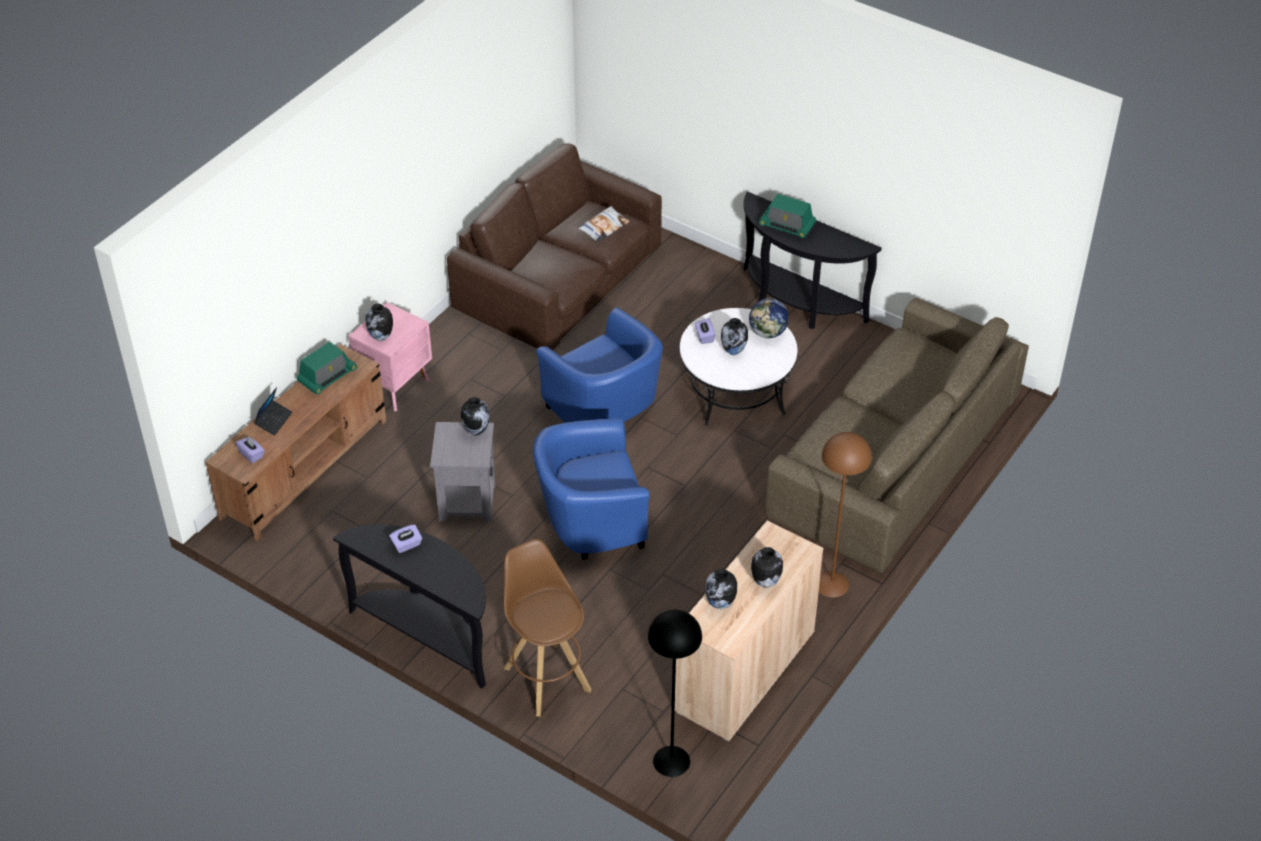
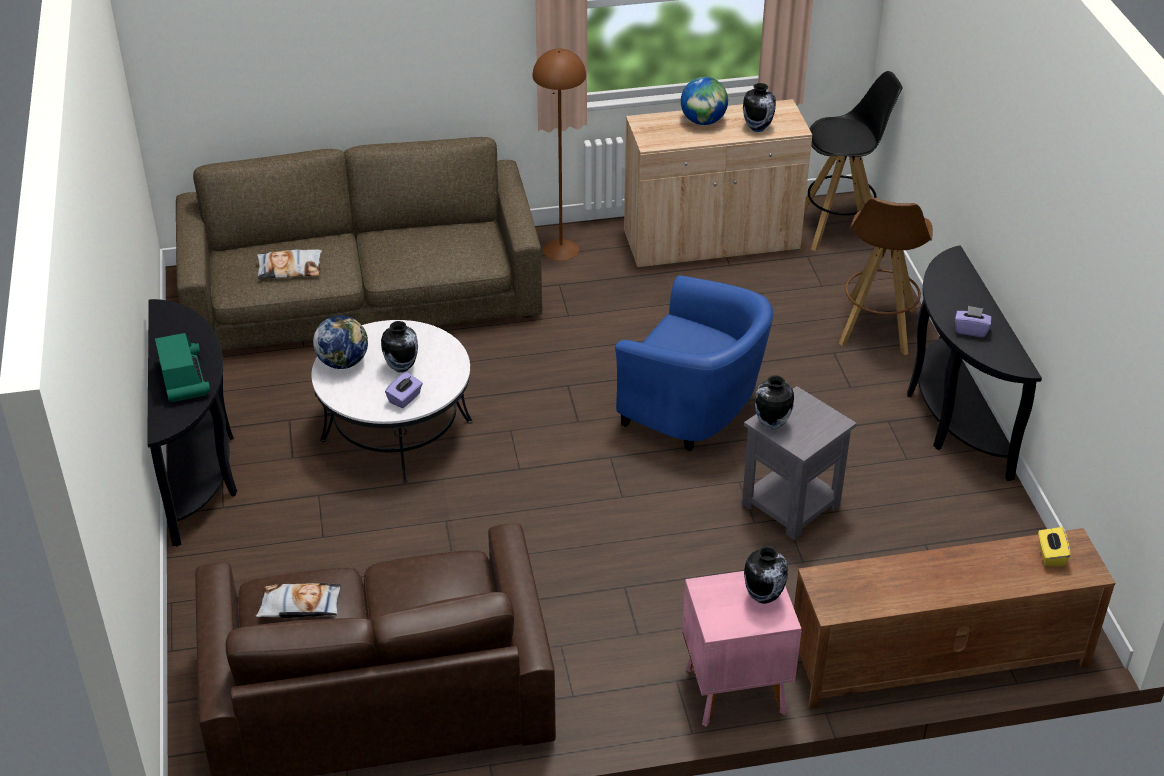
camera: 135 degrees left, 5 degrees down
(251, 454) = (1050, 555): purple tissue box -> yellow tissue box
(274, 420) = (991, 579): laptop -> none
(327, 376) = (877, 592): radio -> none
(604, 411) = (545, 498): blue armchair -> none
(671, 761) = (839, 228): black floor lamp -> black stool
(765, 582) = (703, 121): vase -> globe
(897, 368) = (290, 268): none -> pillow

